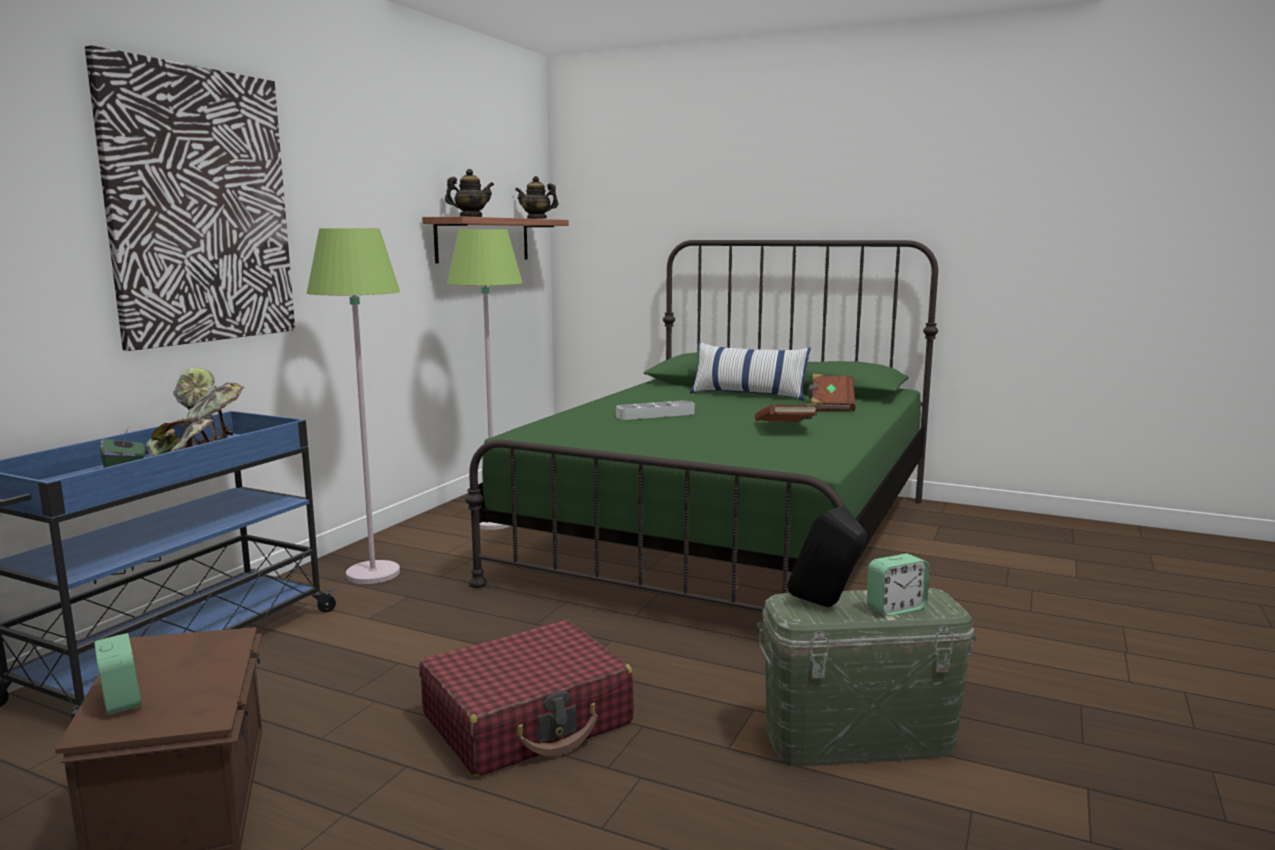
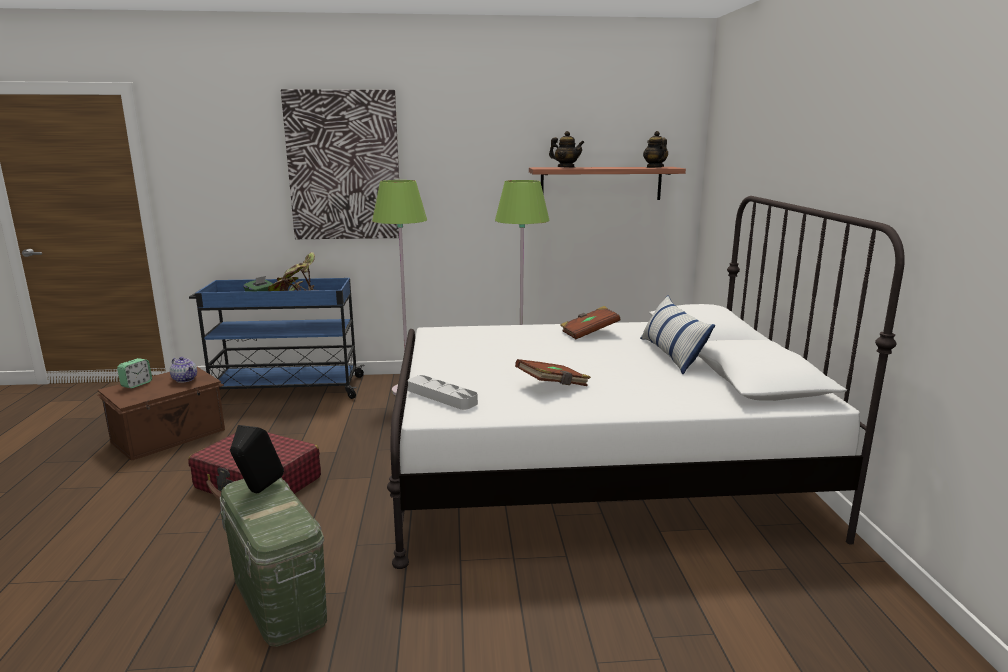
camera: 60 degrees right, 5 degrees up
(192, 652) = (185, 379): none -> teapot
(655, 415) = (540, 345): grey tray -> grey tray (442, 396)
(728, 538) = (595, 470): green bed -> white bed
(830, 406) = (677, 386): brown book -> brown book (589, 333)
(896, 608) = (264, 517): alarm clock -> none

